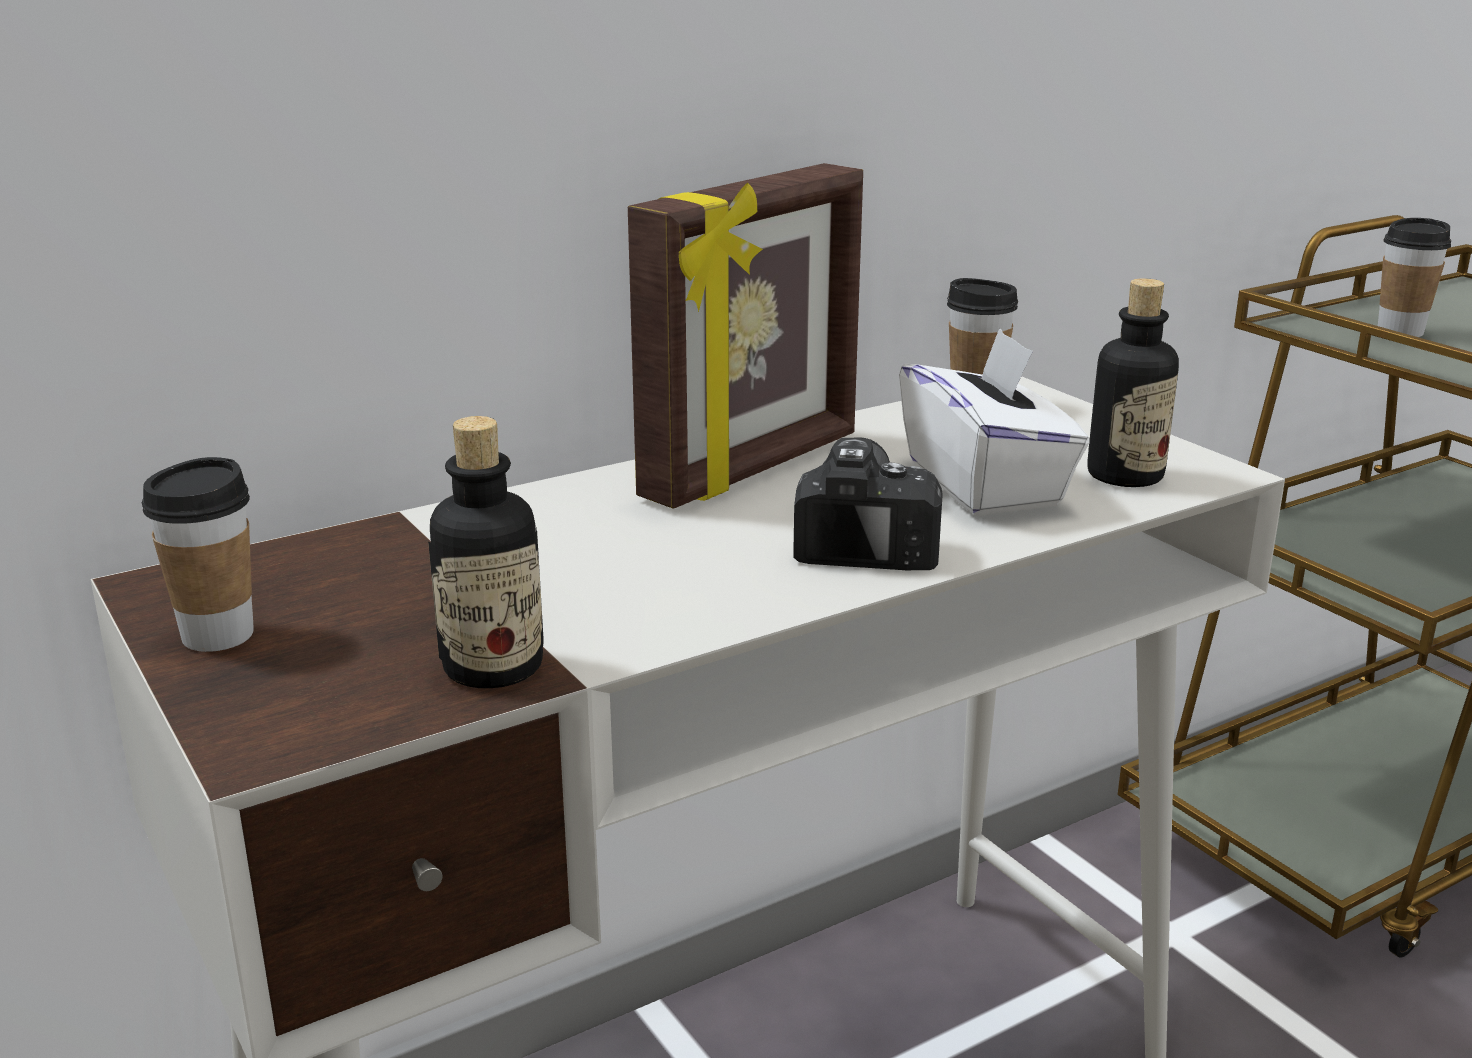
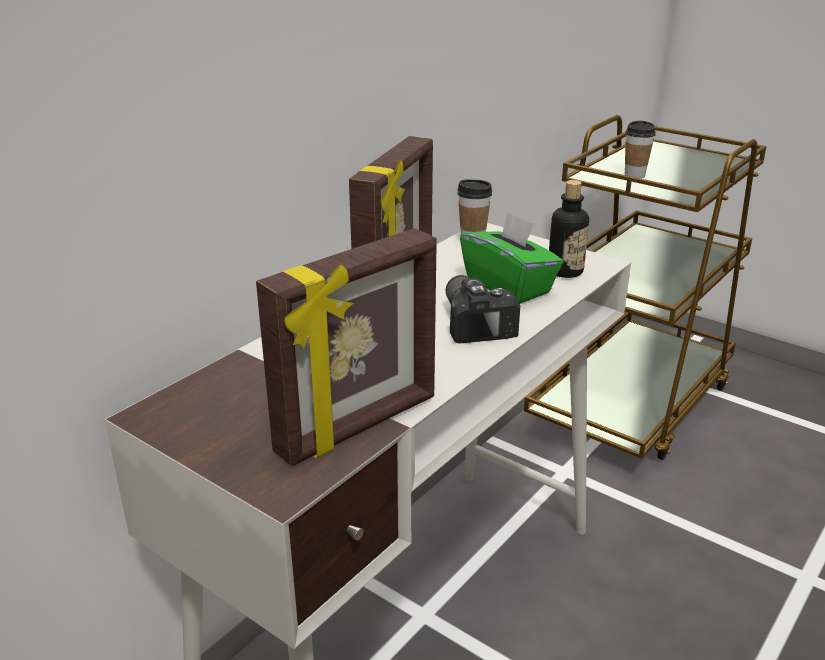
camera: 20 degrees left, 5 degrees up
(218, 635) = (206, 437): cup -> none
(493, 667) = (359, 426): bottle -> picture frame
(986, 484) = (509, 286): white tissue box -> green tissue box

